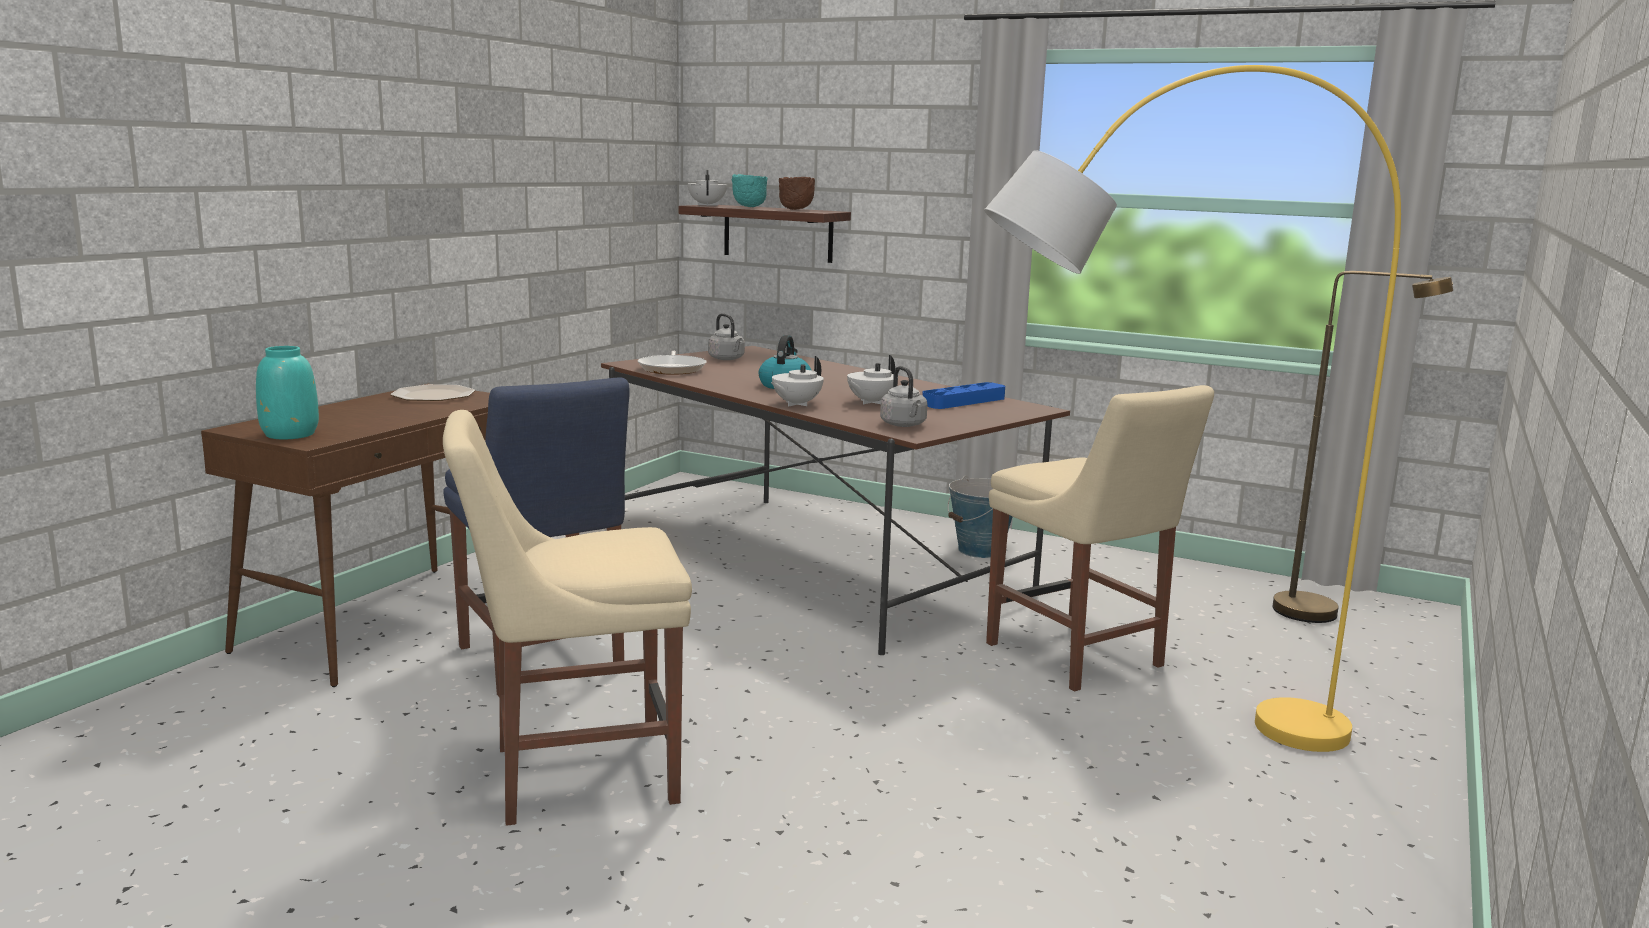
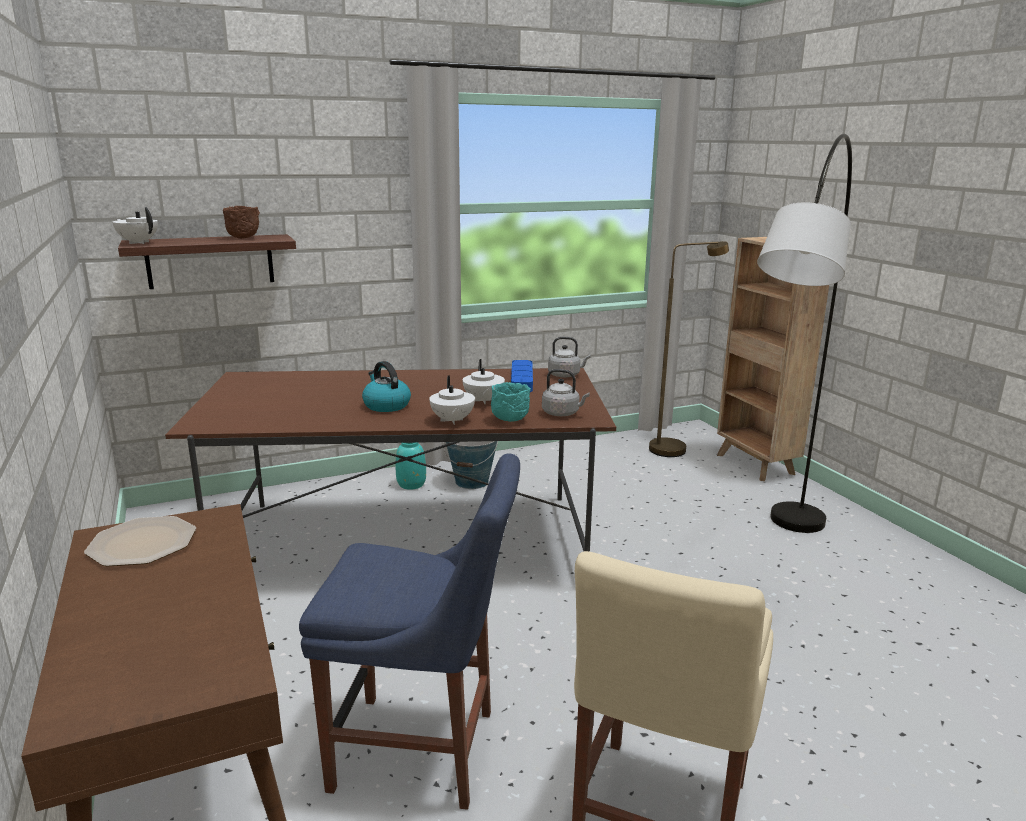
camera: 50 degrees left, 5 degrees up
(290, 434) = (175, 682): turquoise vase -> turquoise vase (411, 484)
(672, 369) = (251, 418): frying pan -> none
(727, 359) = (257, 392): grey kettle -> grey kettle (566, 375)
(748, 207) = (189, 240): turquoise bowl -> turquoise bowl (509, 420)
(1079, 658) = (660, 530): beige chair -> none
(1143, 739) = (776, 564): yellow floor lamp -> grey floor lamp
(1408, 670) = (756, 465): none -> brown bookcase

